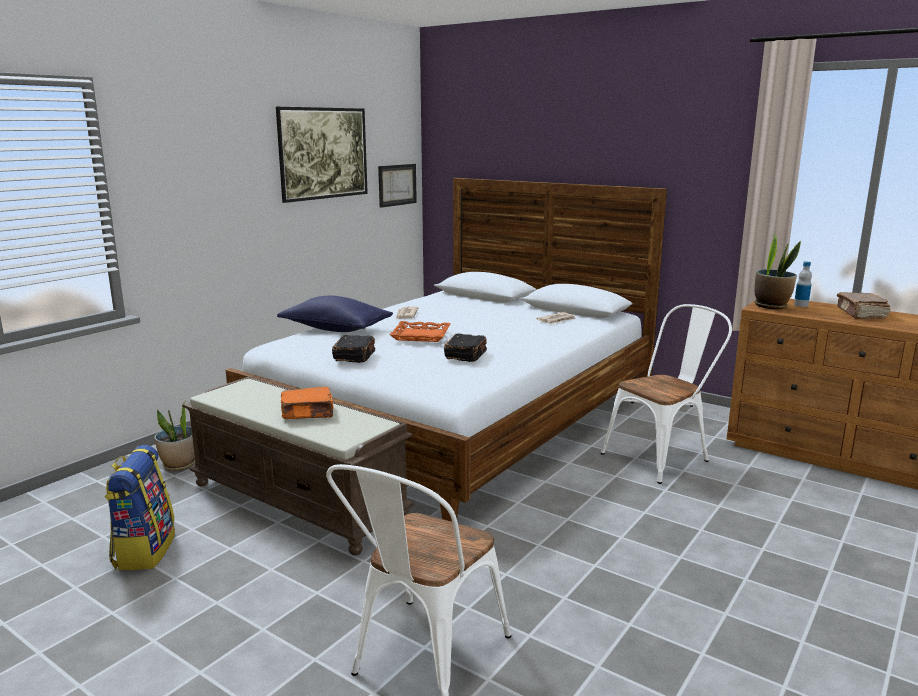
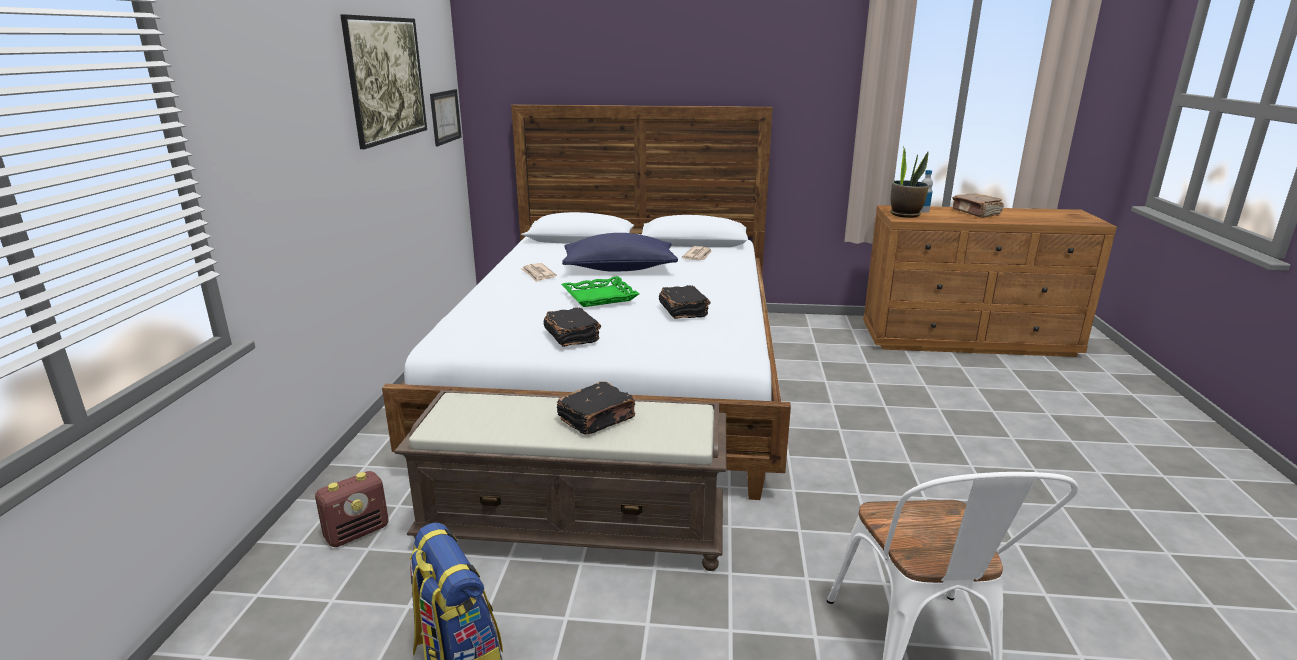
camera: 30 degrees left, 5 degrees up
(179, 465) = (357, 532): potted plant -> radio
(308, 413) = (597, 419): orange book -> black book
(336, 329) = (487, 306): blue pillow -> blue pillow (619, 269)
(421, 335) = (599, 296): orange tray -> green tray
(662, 456) = (843, 374): white chair -> none

